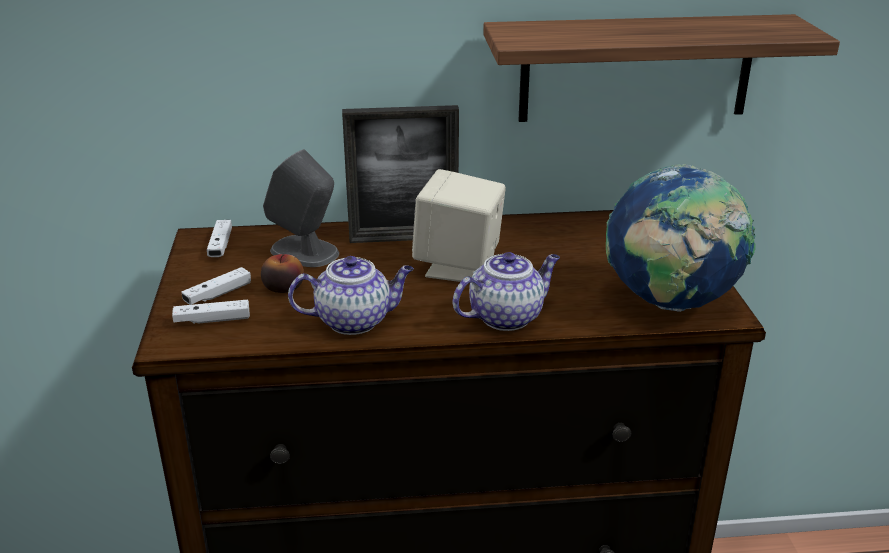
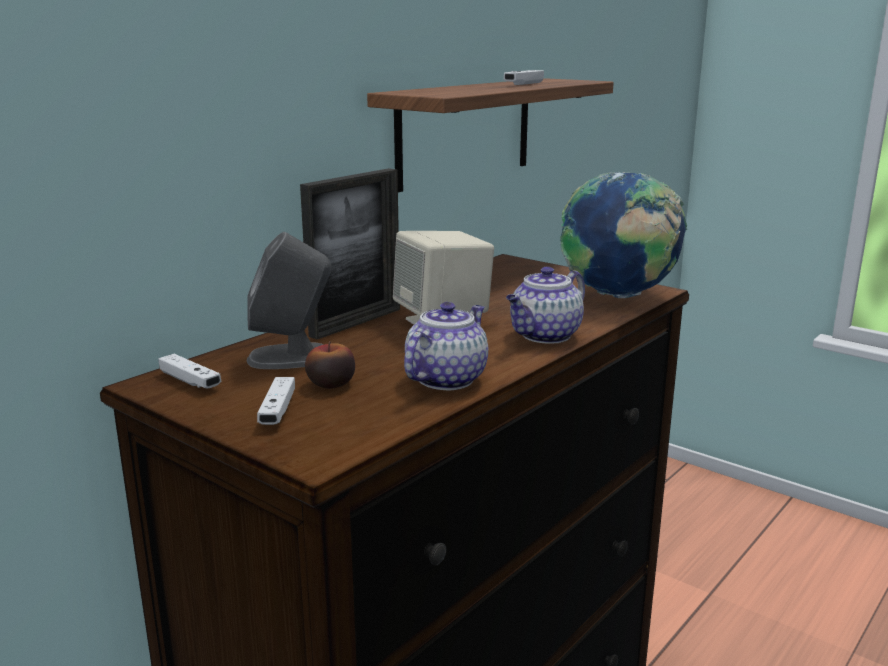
camera: 45 degrees left, 10 degrees down
(212, 320) = (319, 428): white game controller -> white game controller (524, 84)
(507, 316) = (545, 336): teapot -> teapot turned 150 degrees counterclockwise

